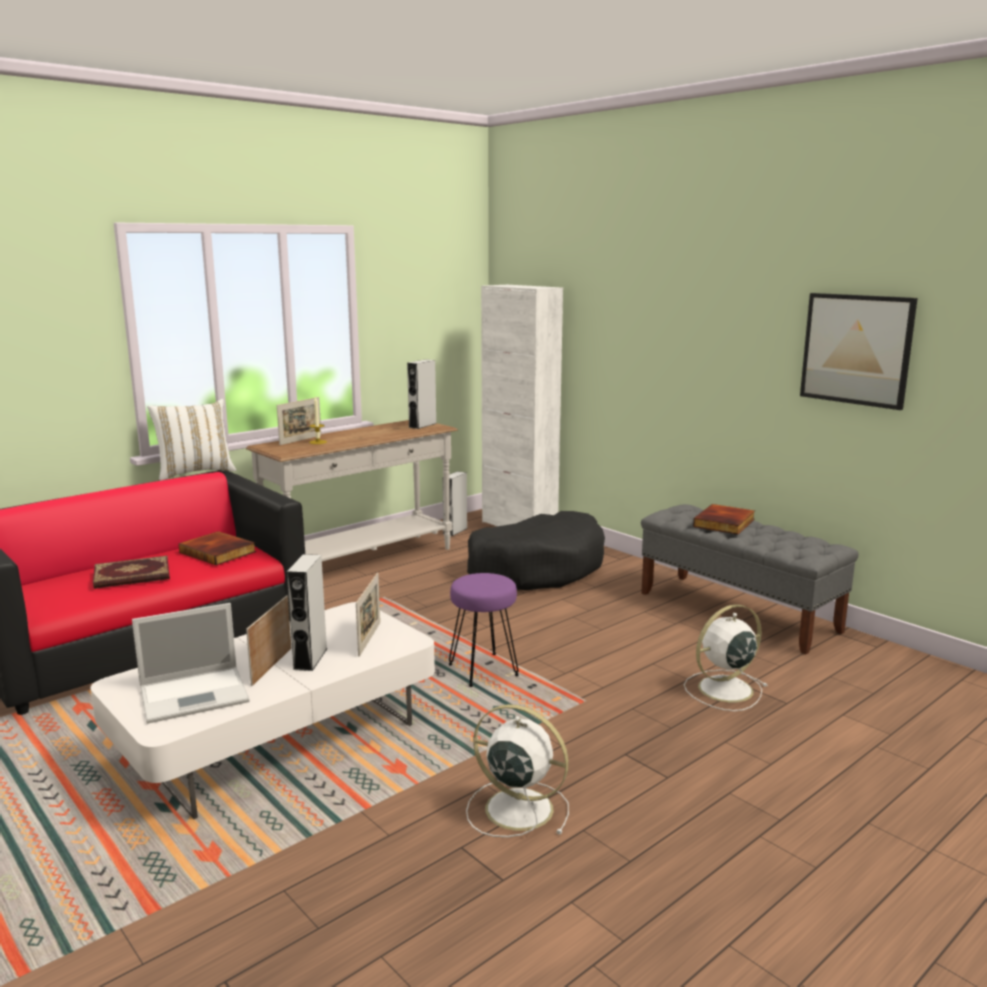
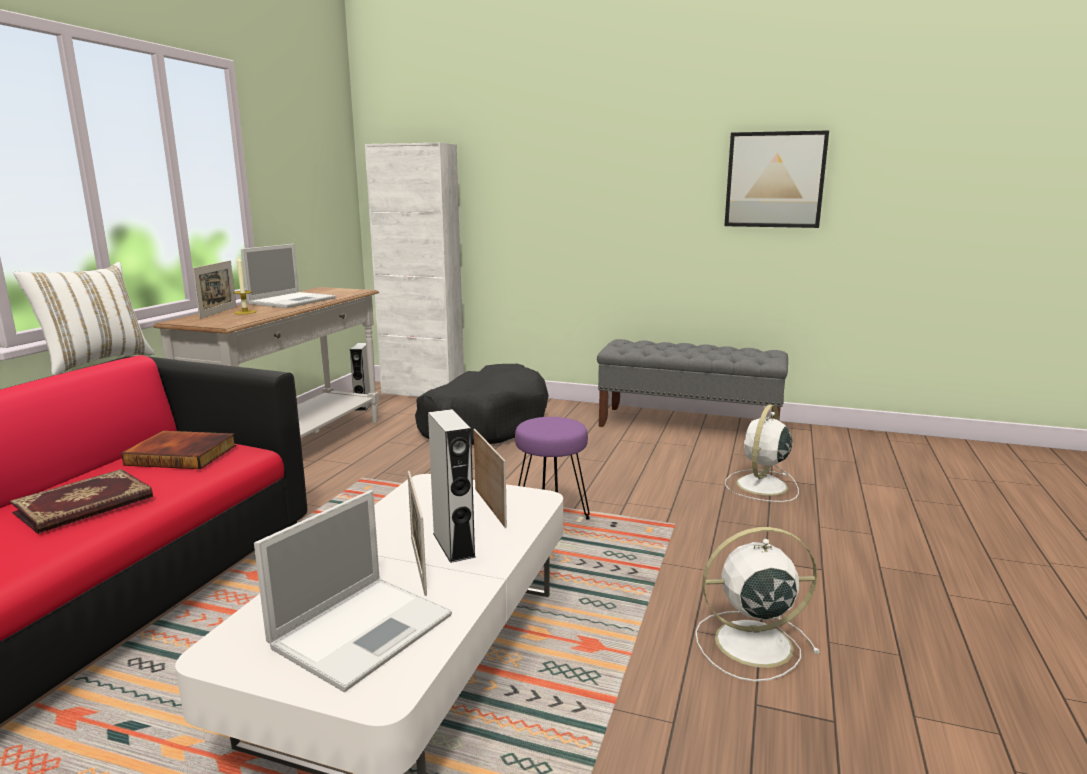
camera: 30 degrees left, 0 degrees up
(370, 433) = (293, 301): none -> laptop
(422, 425) = (338, 291): grey speaker -> none
(725, 523) = (673, 347): book -> none

